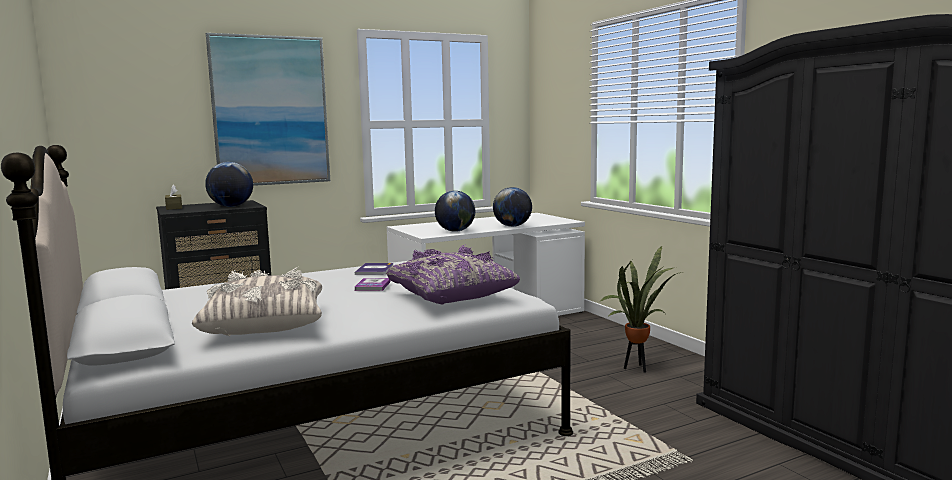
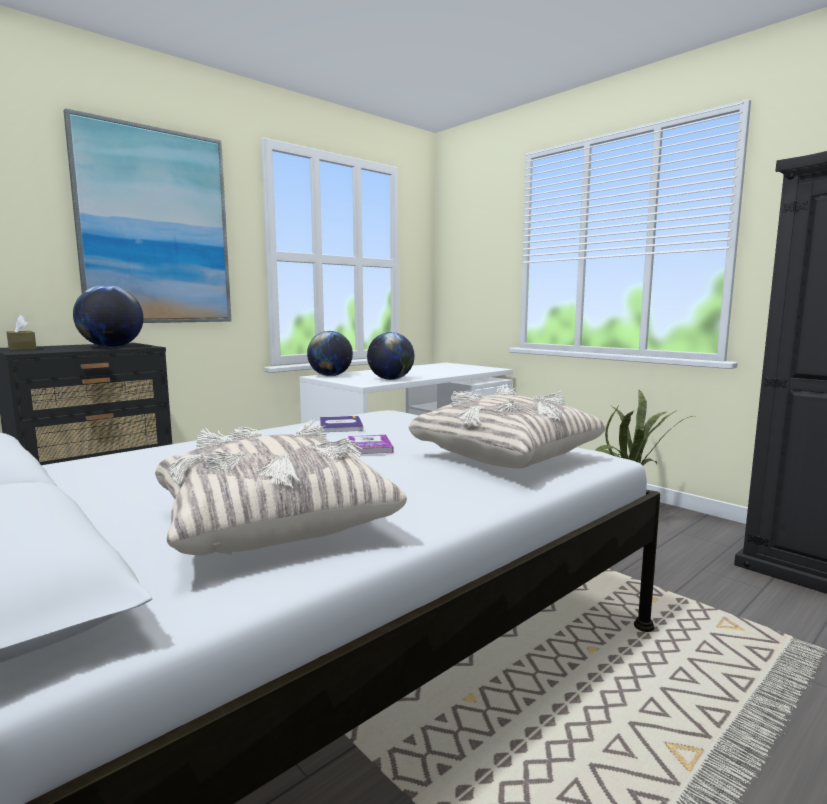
camera: 15 degrees left, 0 degrees up
(451, 297) = (506, 457): purple pillow -> beige pillow
(512, 226) = (446, 374): globe -> globe (330, 376)

